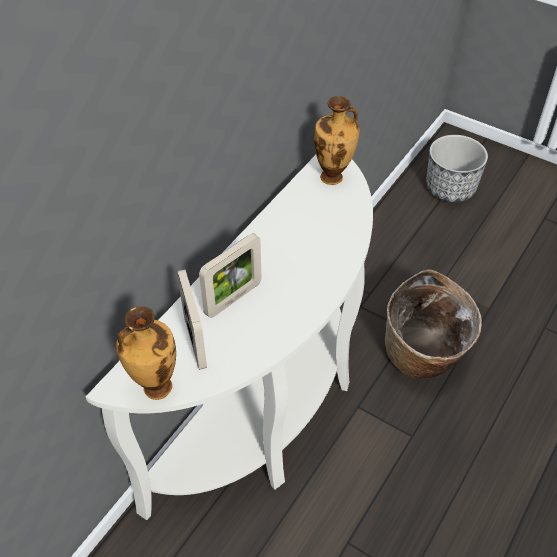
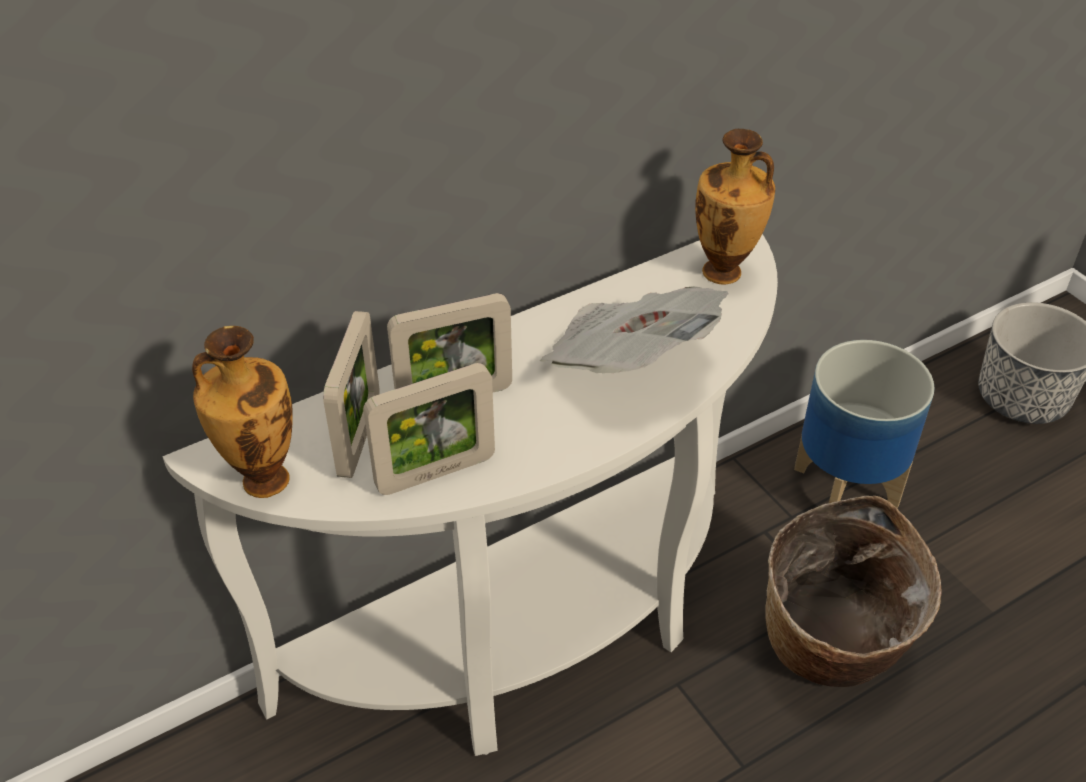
camera: 25 degrees right, 5 degrees down
(250, 347) = (435, 473): none -> picture frame
(314, 246) = (629, 362): none -> newspaper
(389, 266) = (847, 486): none -> planter

